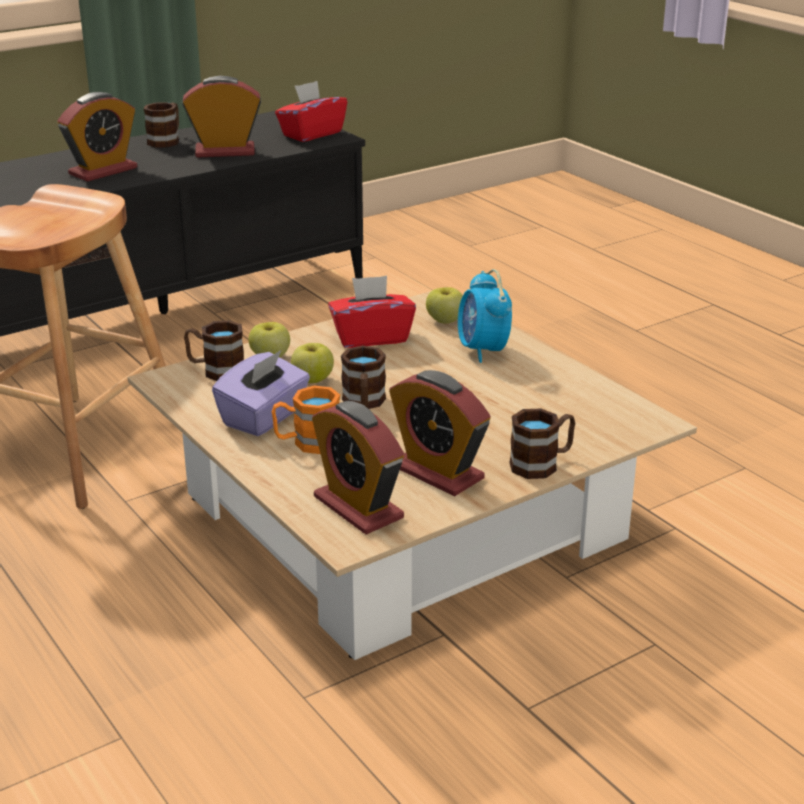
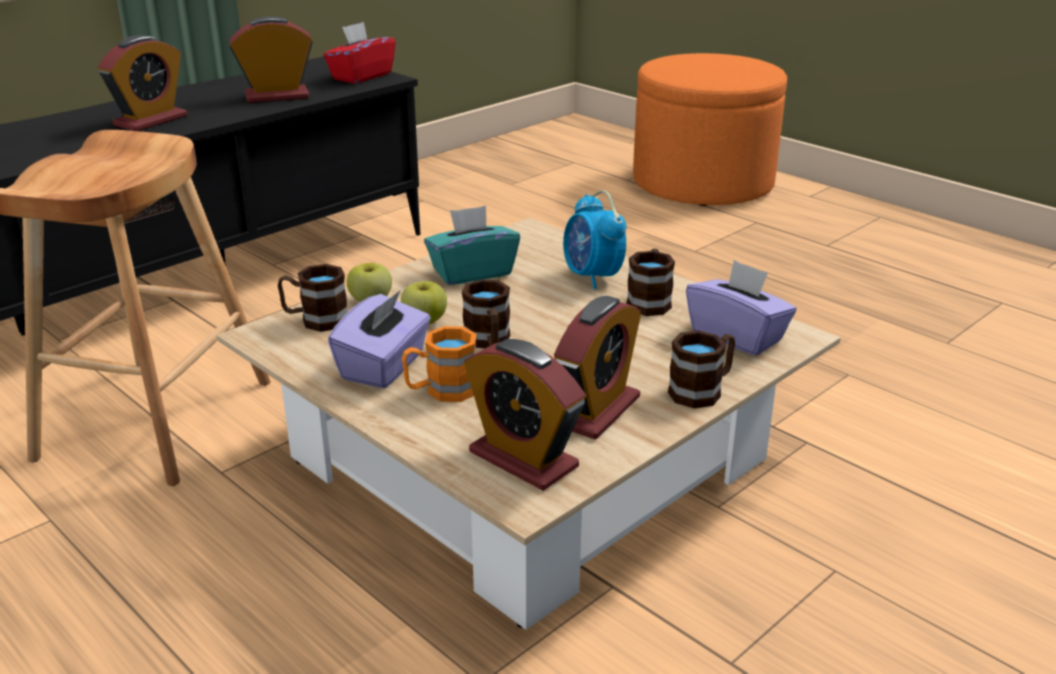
camera: 10 degrees left, 0 degrees up
(166, 140) = (212, 89): brown mug -> brown mug (649, 301)
(371, 337) = (472, 272): red tissue box -> turquoise tissue box
(437, 473) = (596, 411): alarm clock -> alarm clock turned 90 degrees counterclockwise
(445, 320) = (542, 250): apple -> none
(597, 418) = (737, 336): none -> purple tissue box
(672, 258) = (702, 183): none -> orange ottoman

